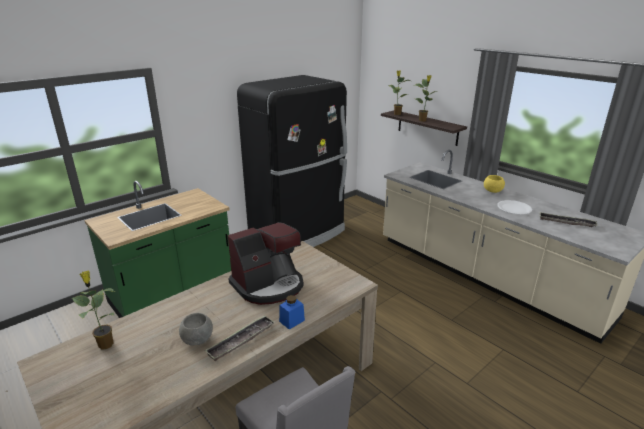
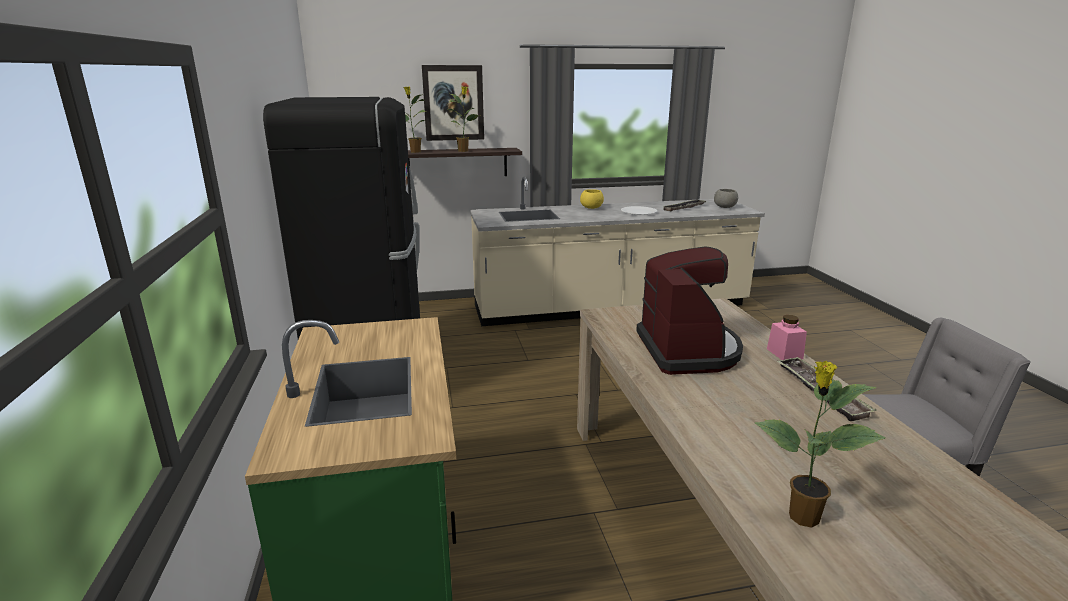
camera: 60 degrees left, 5 degrees down
(198, 339) = (809, 423): grey bowl -> grey bowl (724, 207)
(292, 321) = (784, 353): blue jar -> pink jar
(431, 85) = (453, 103): none -> picture

